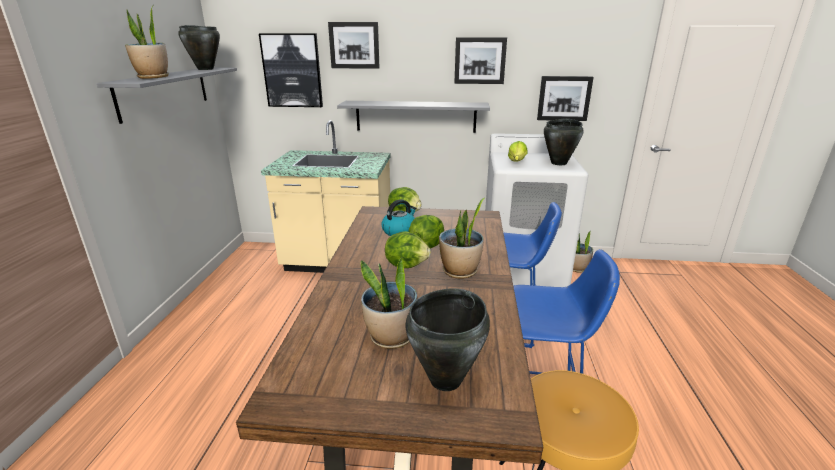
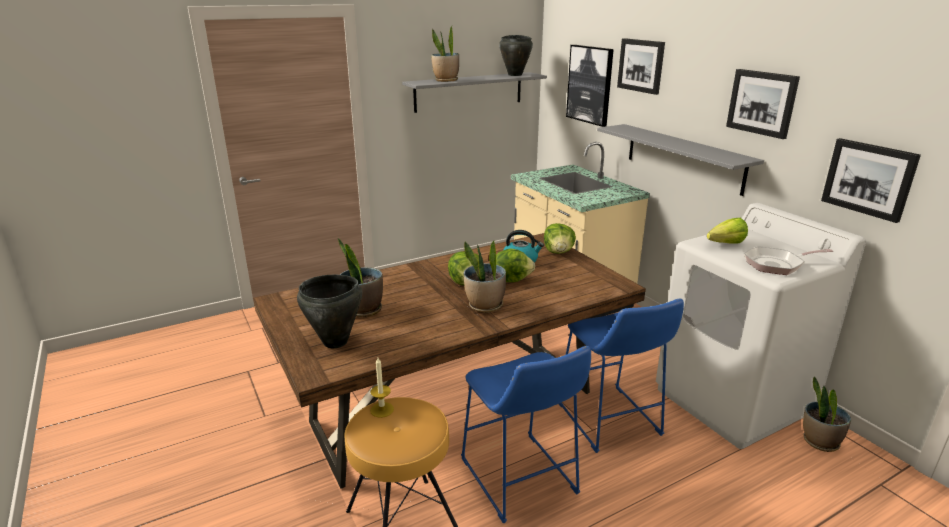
camera: 55 degrees right, 0 degrees up
(544, 406) = (382, 410): none -> candle
(559, 163) = (777, 264): black cooking pot -> frying pan

